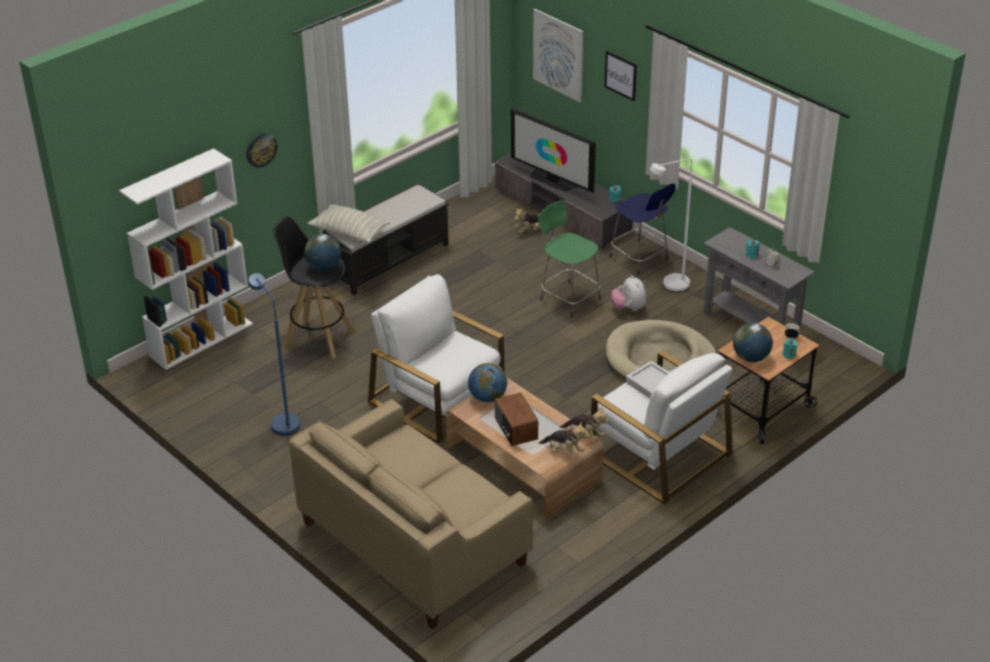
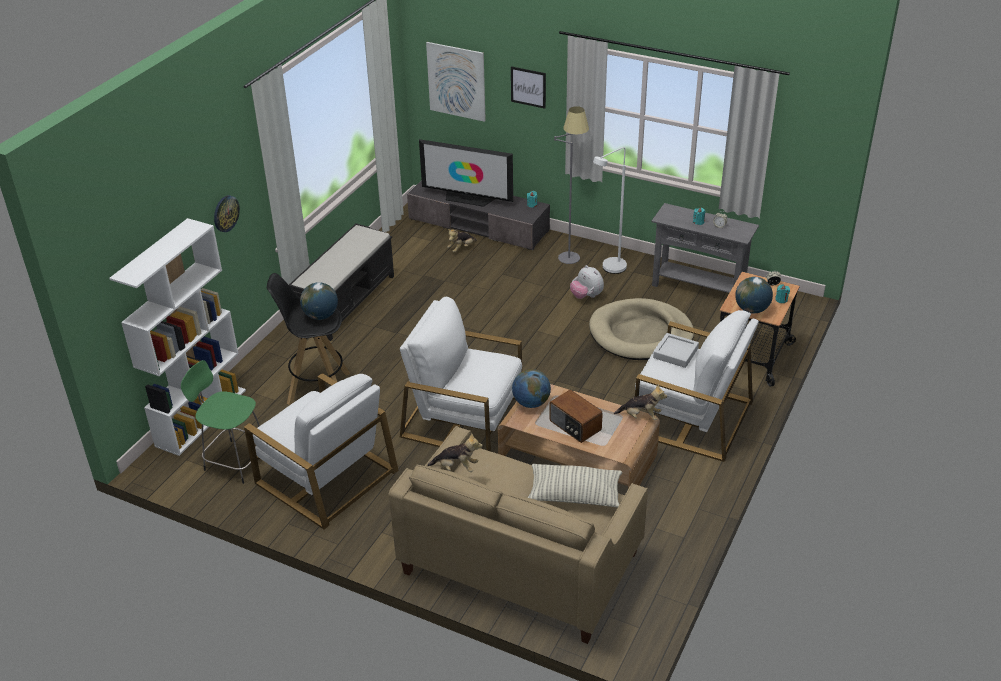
camera: 20 degrees left, 0 degrees up
(282, 421) = (325, 476): blue floor lamp -> white armchair
(349, 232) = (315, 280): pillow -> pillow (574, 495)
(564, 451) = (631, 435): plush toy -> plush toy (456, 468)
(568, 298) = (529, 299): green stool -> green stool (235, 461)
(640, 259) = (570, 252): blue stool -> grey floor lamp

